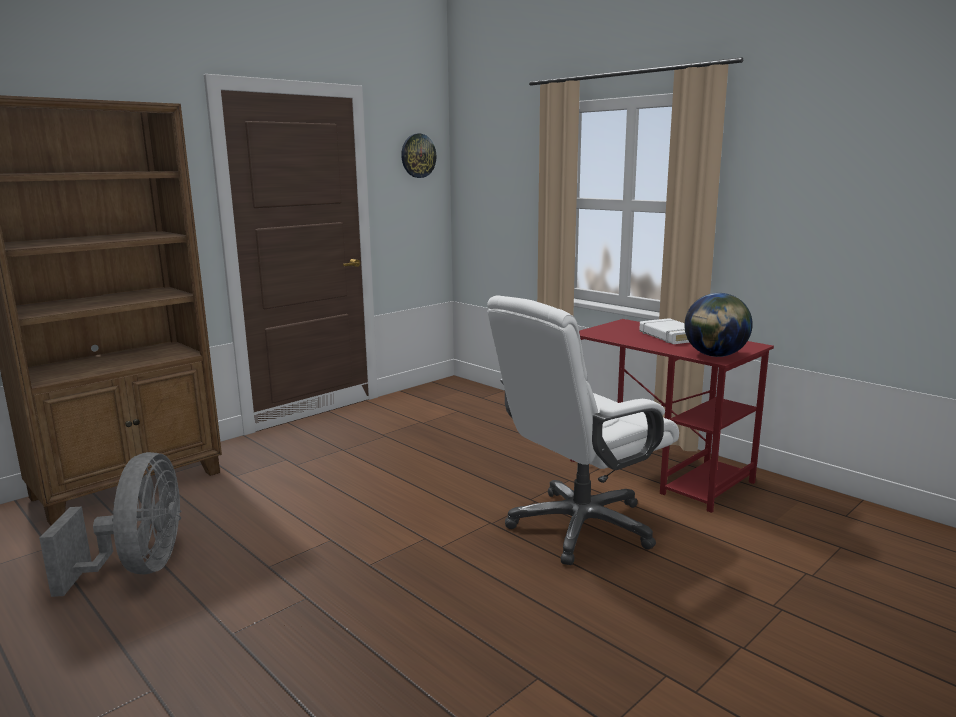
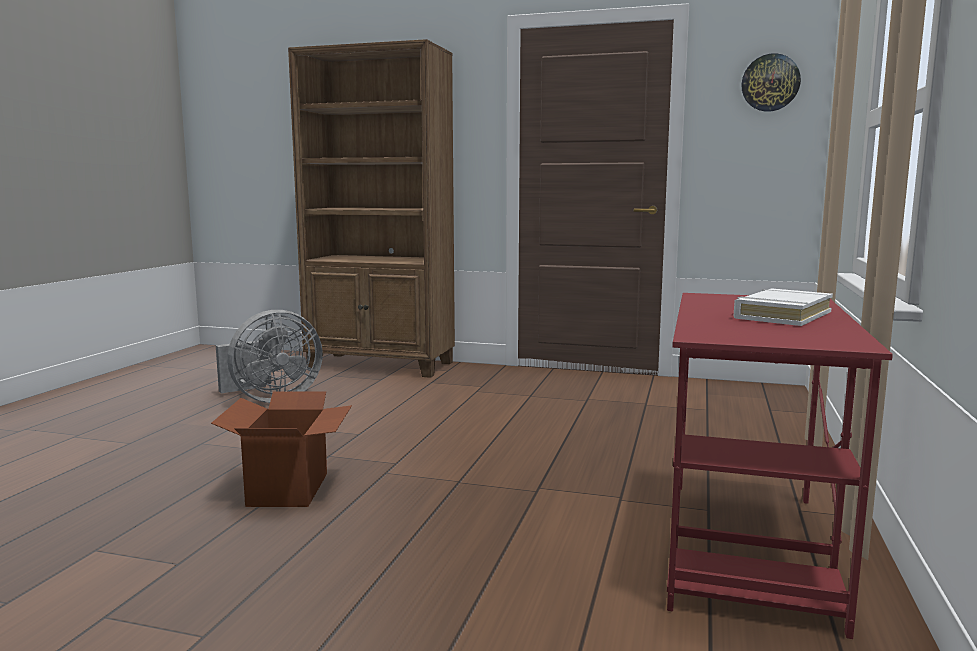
camera: 60 degrees right, 5 degrees down
(429, 598) = (290, 489): none -> cardboard box
(580, 527) = (503, 526): white office chair -> none
(715, 355) = (719, 334): globe -> none

